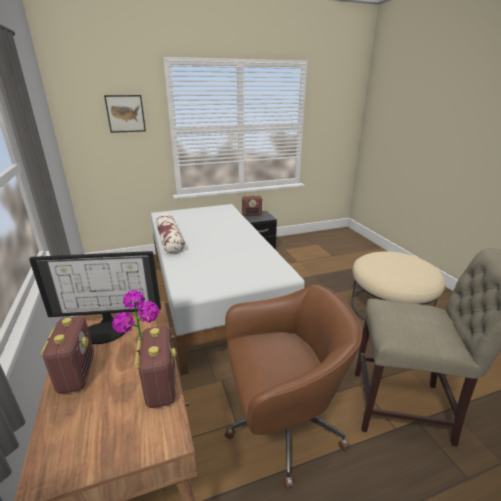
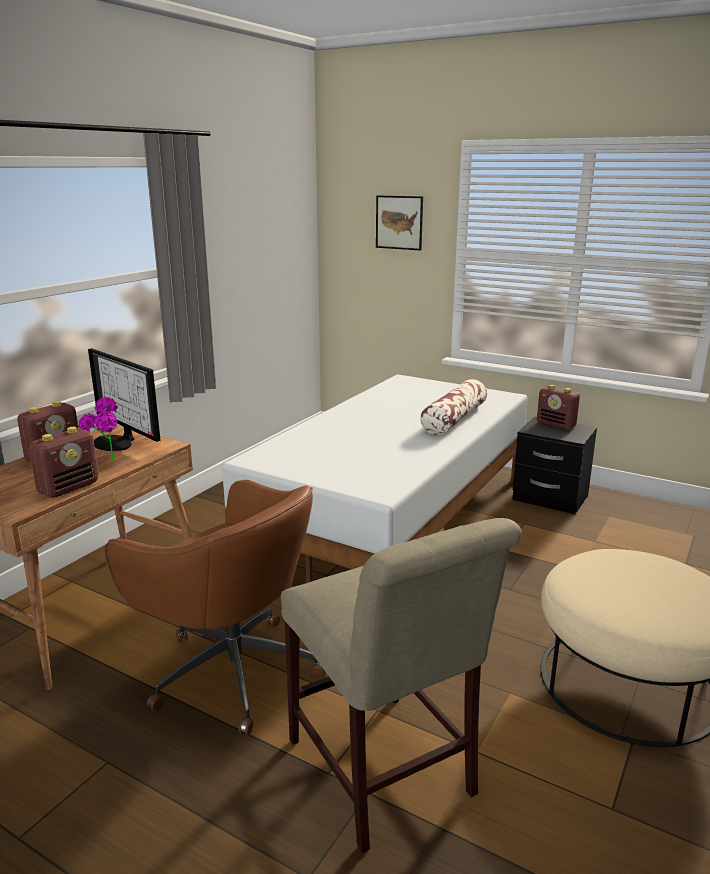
camera: 50 degrees right, 5 degrees down
(170, 240) = (347, 409): pillow -> pillow (454, 419)

